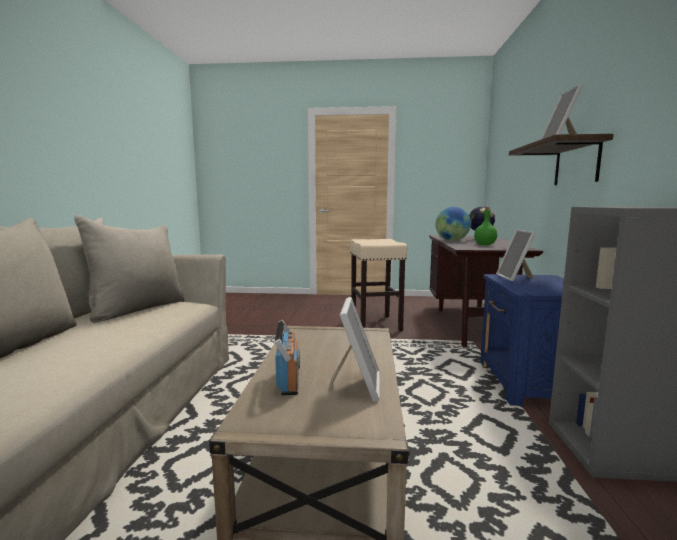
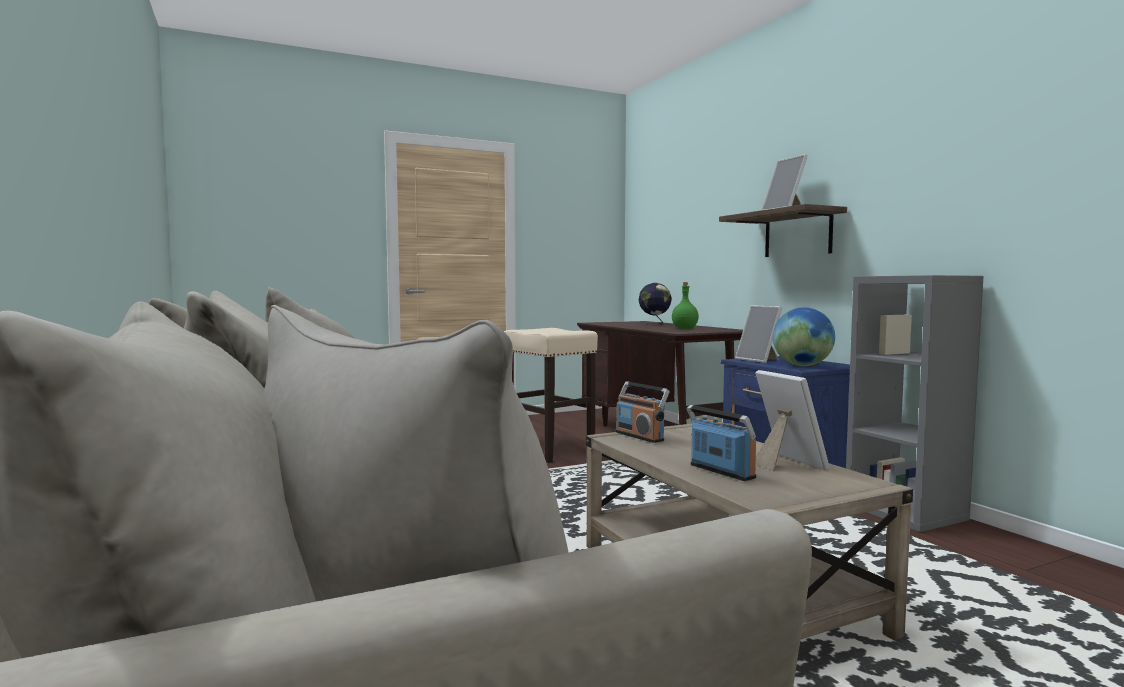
camera: 30 degrees left, 5 degrees down
(314, 333) = (640, 436): none -> radio
(451, 241) = (633, 327): globe -> globe (802, 366)

